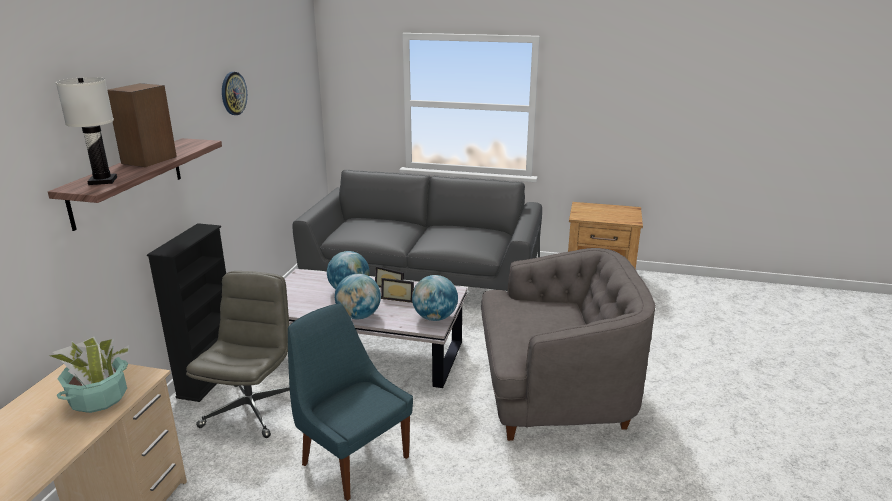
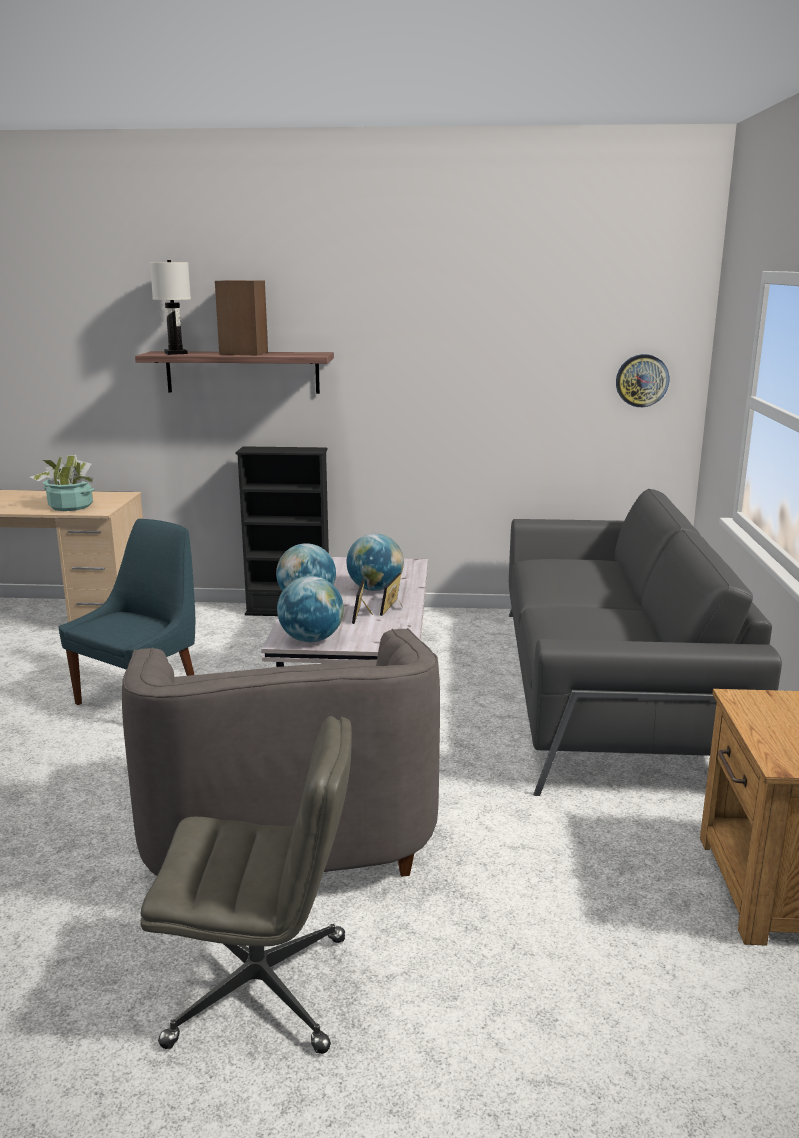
camera: 80 degrees right, 5 degrees down
(233, 93) = (447, 323): wall clock -> wall clock (642, 380)
(251, 409) = (233, 638): grey office chair -> grey office chair (262, 989)

